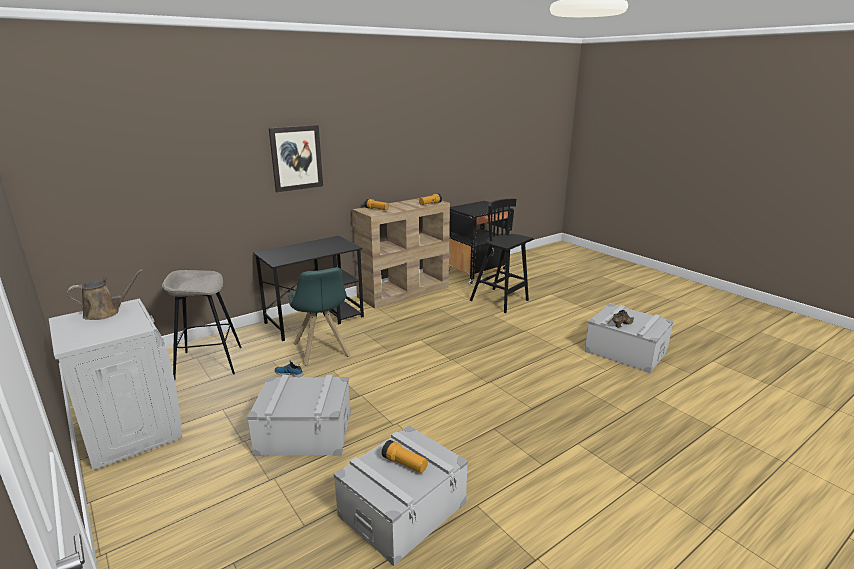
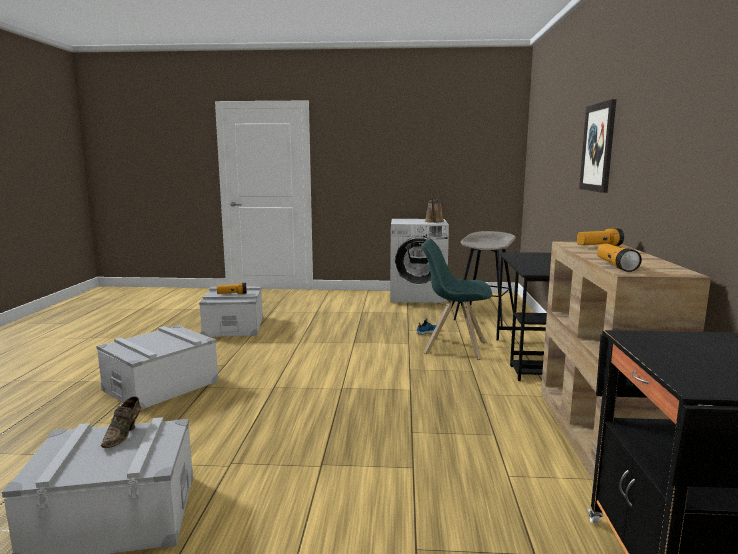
camera: 130 degrees right, 10 degrees down
(305, 432) = (341, 323): grey storage box -> grey storage box (161, 386)
(501, 301) = (460, 511): black stool -> none

